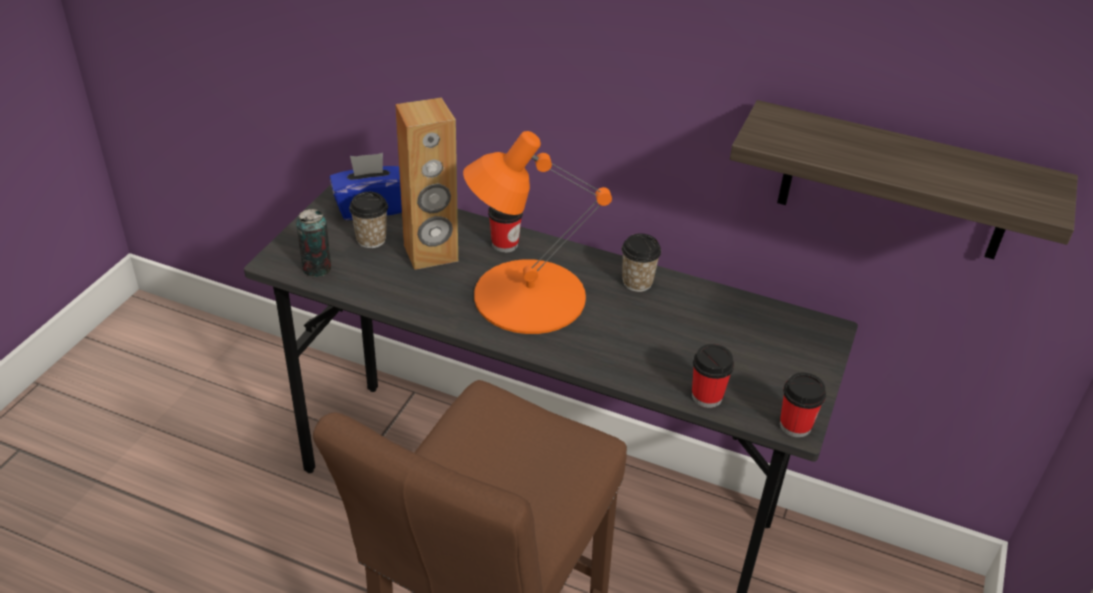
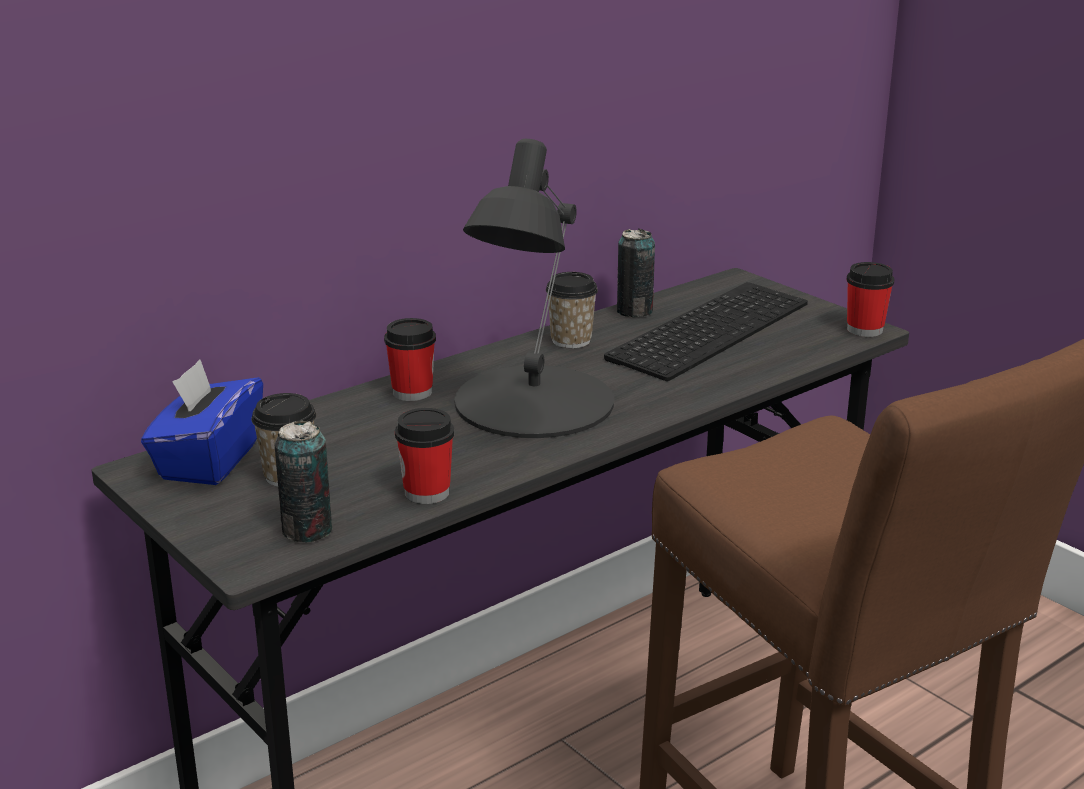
camera: 60 degrees left, 15 degrees down
(431, 253) = (374, 442): brown speaker -> none
(527, 296) = (532, 403): orange table lamp -> black table lamp
(707, 396) = (793, 355): cup -> cup (427, 492)
(715, 296) = (634, 311): none -> can
(717, 340) = (707, 328): none -> keyboard
(896, 183) = (731, 86): shelf -> none

